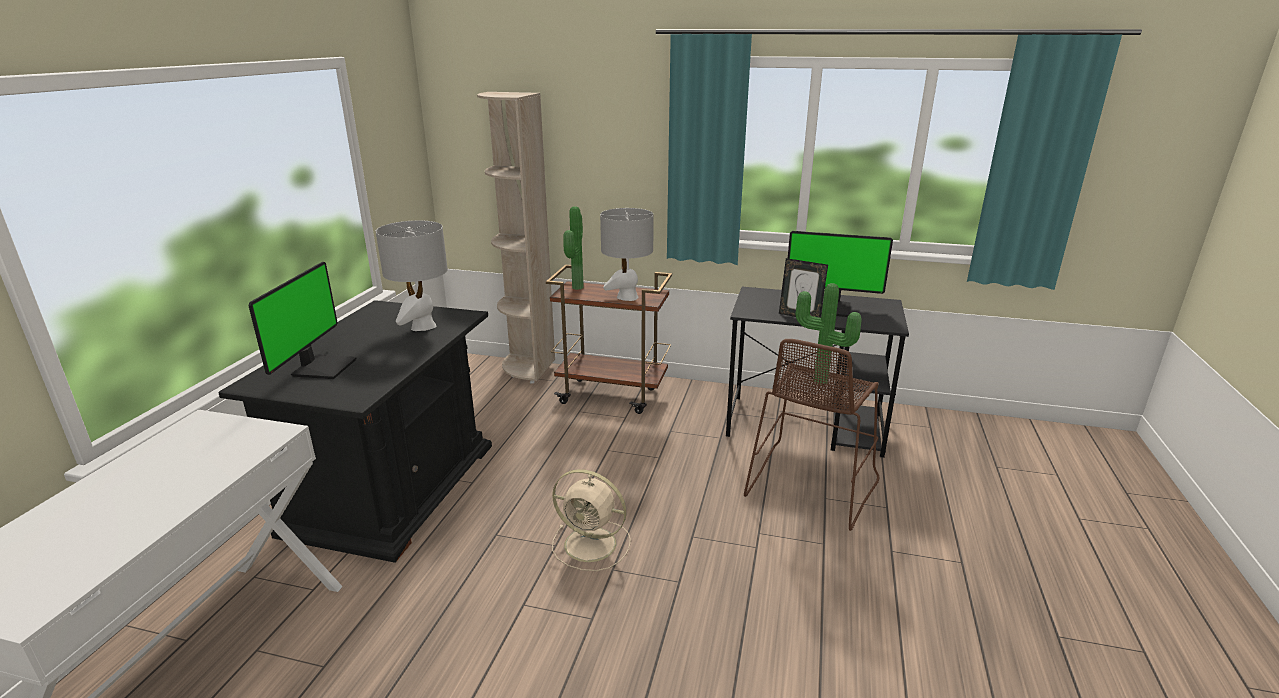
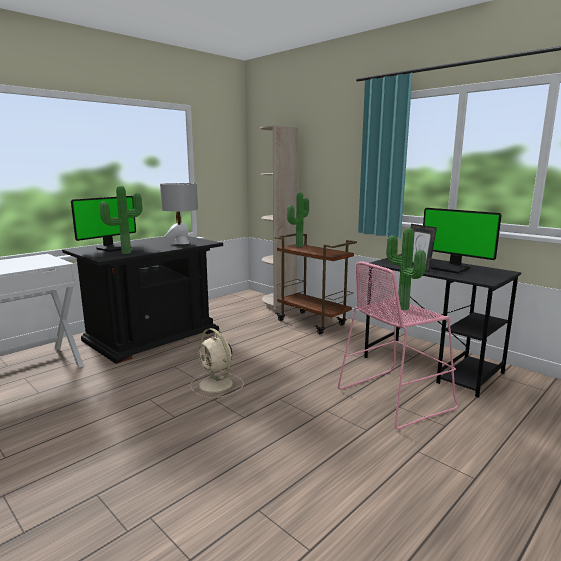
camera: 30 degrees right, 10 degrees down
(367, 375) = (125, 252): none -> potted plant
(627, 297) = (321, 252): grey table lamp -> none
(810, 486) = (395, 397): brown stool -> pink stool

